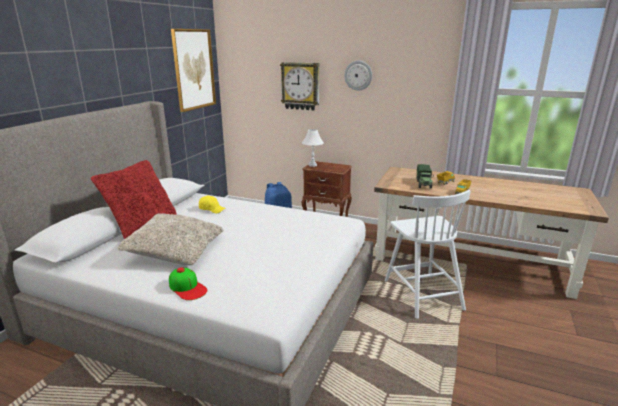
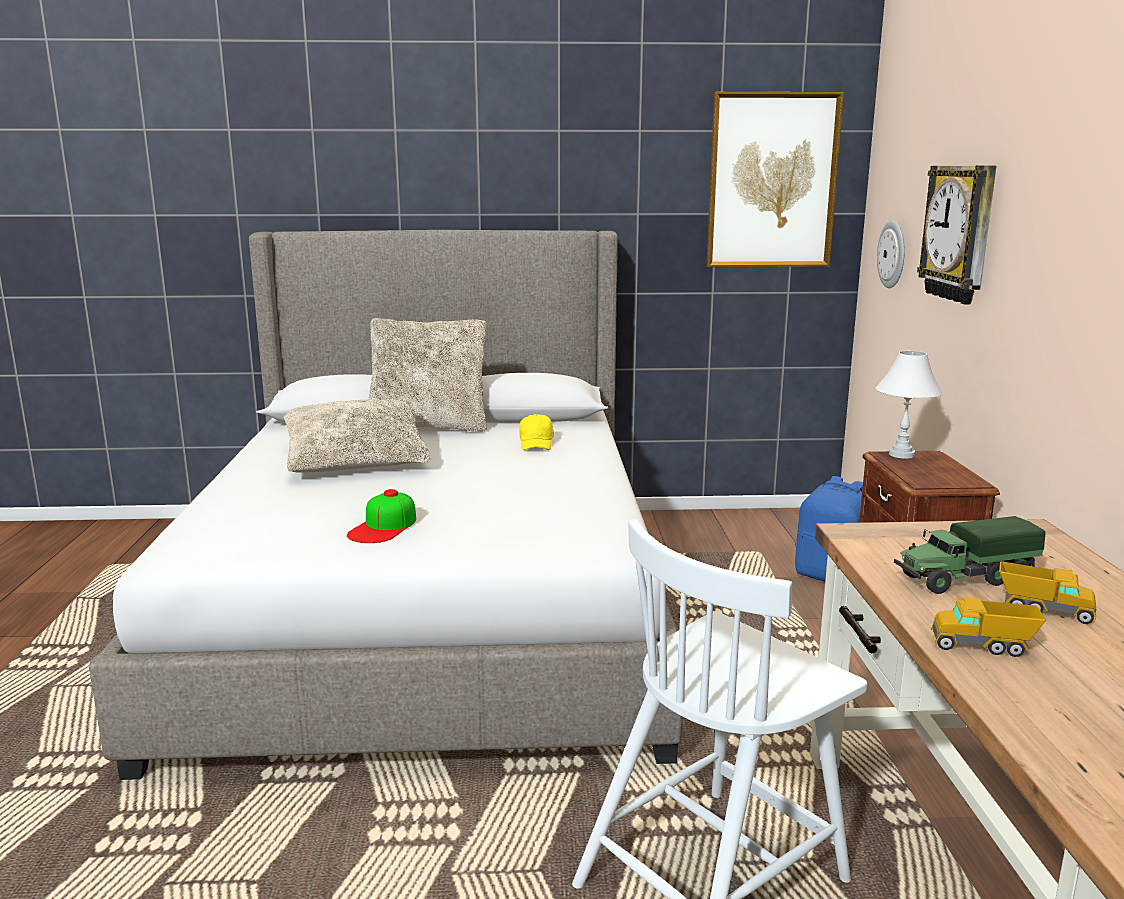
camera: 65 degrees right, 5 degrees down
(142, 225) = (429, 425): red pillow -> beige pillow
(187, 287) = (239, 491): cap -> cap (383, 527)
(358, 75) = (1060, 203): wall clock -> wall clock (892, 254)

